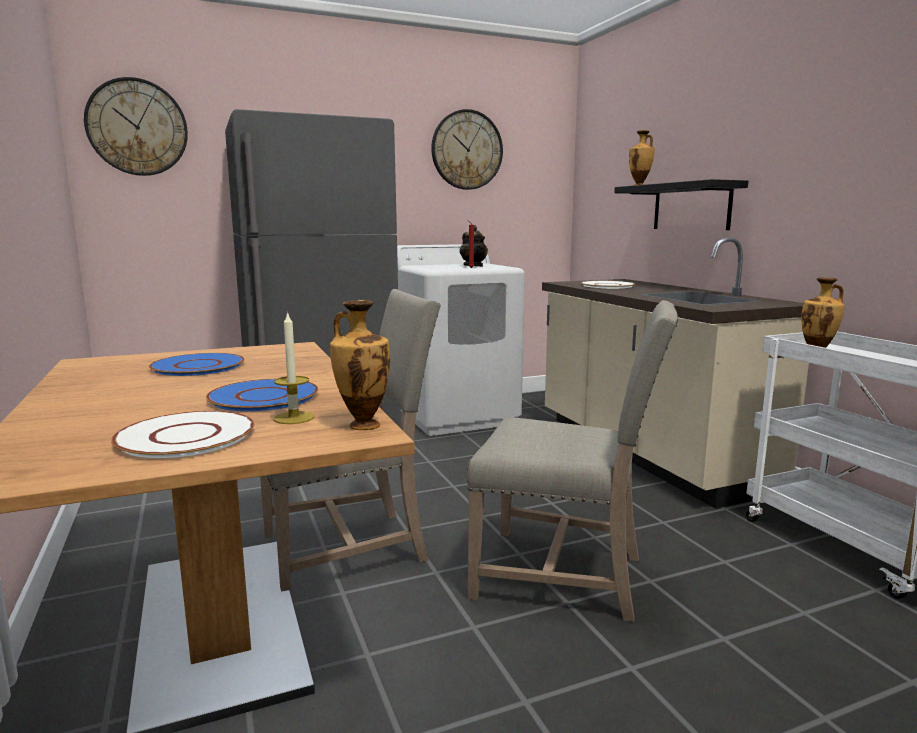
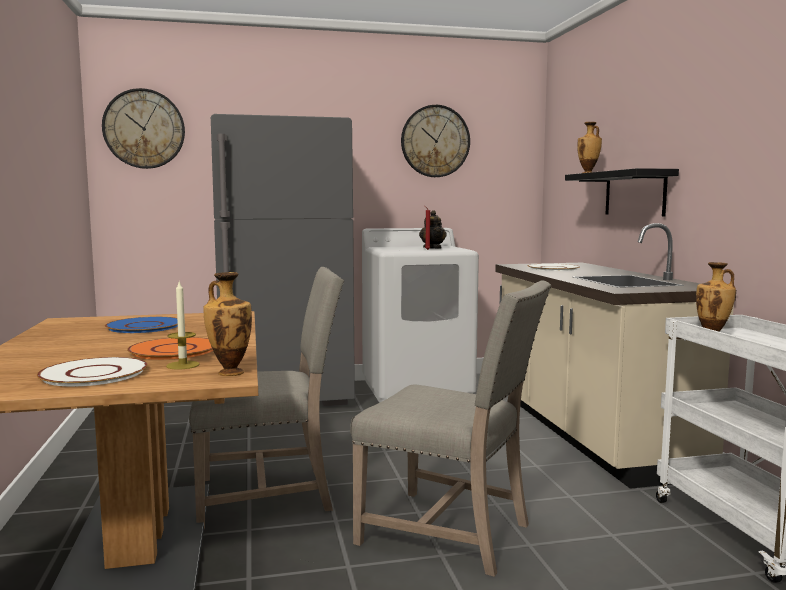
camera: 10 degrees right, 5 degrees down
(264, 397) = (175, 350): blue plate -> orange plate

